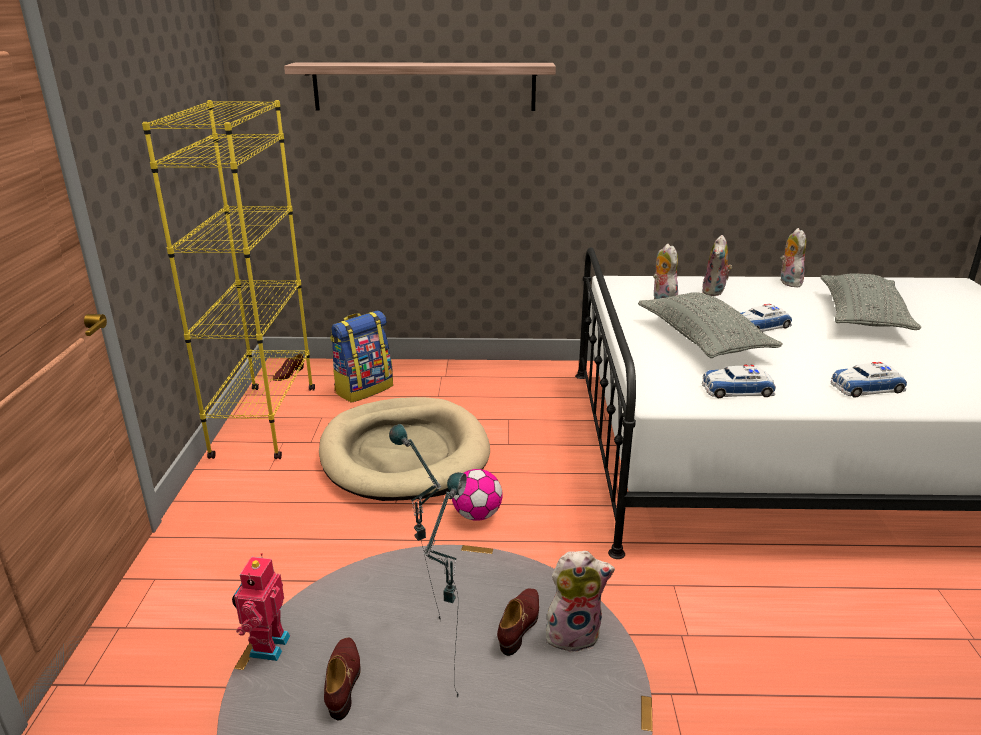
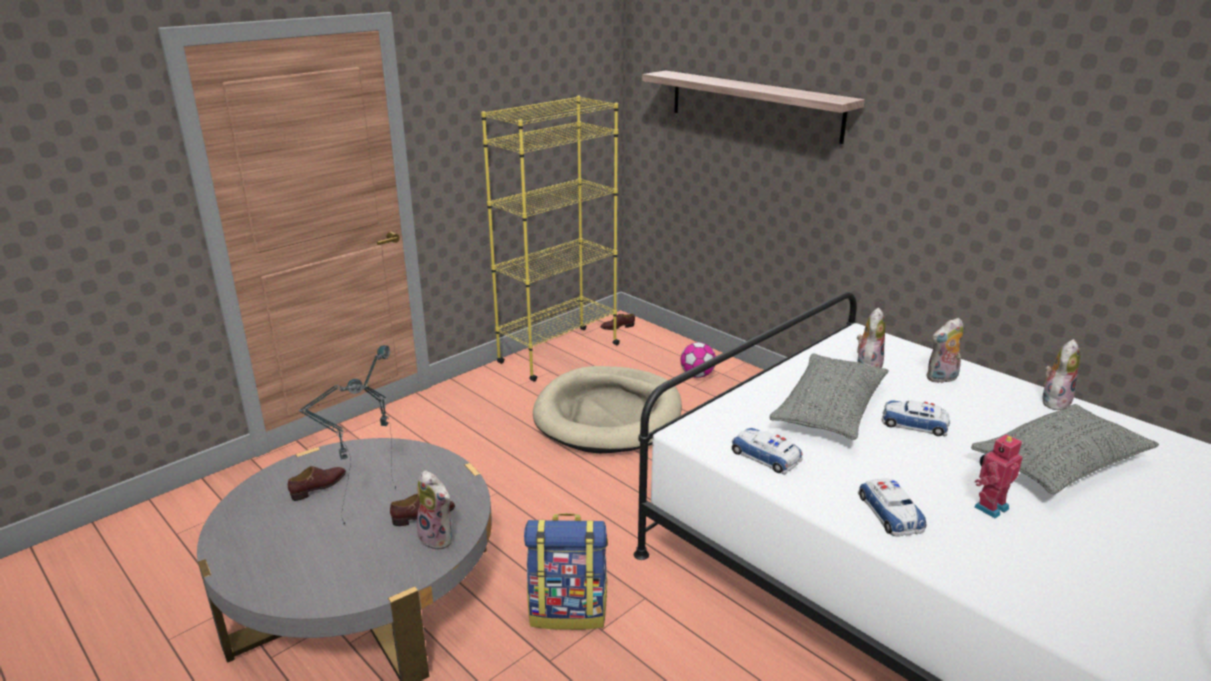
camera: 45 degrees right, 0 degrees up
(267, 646) = (318, 453): toy robot -> toy robot (989, 506)
(363, 389) = (650, 358): backpack -> backpack (568, 611)
(477, 515) = (592, 477): football -> football (697, 375)
(866, 387) = (890, 513): toy car -> toy car turned 135 degrees counterclockwise

